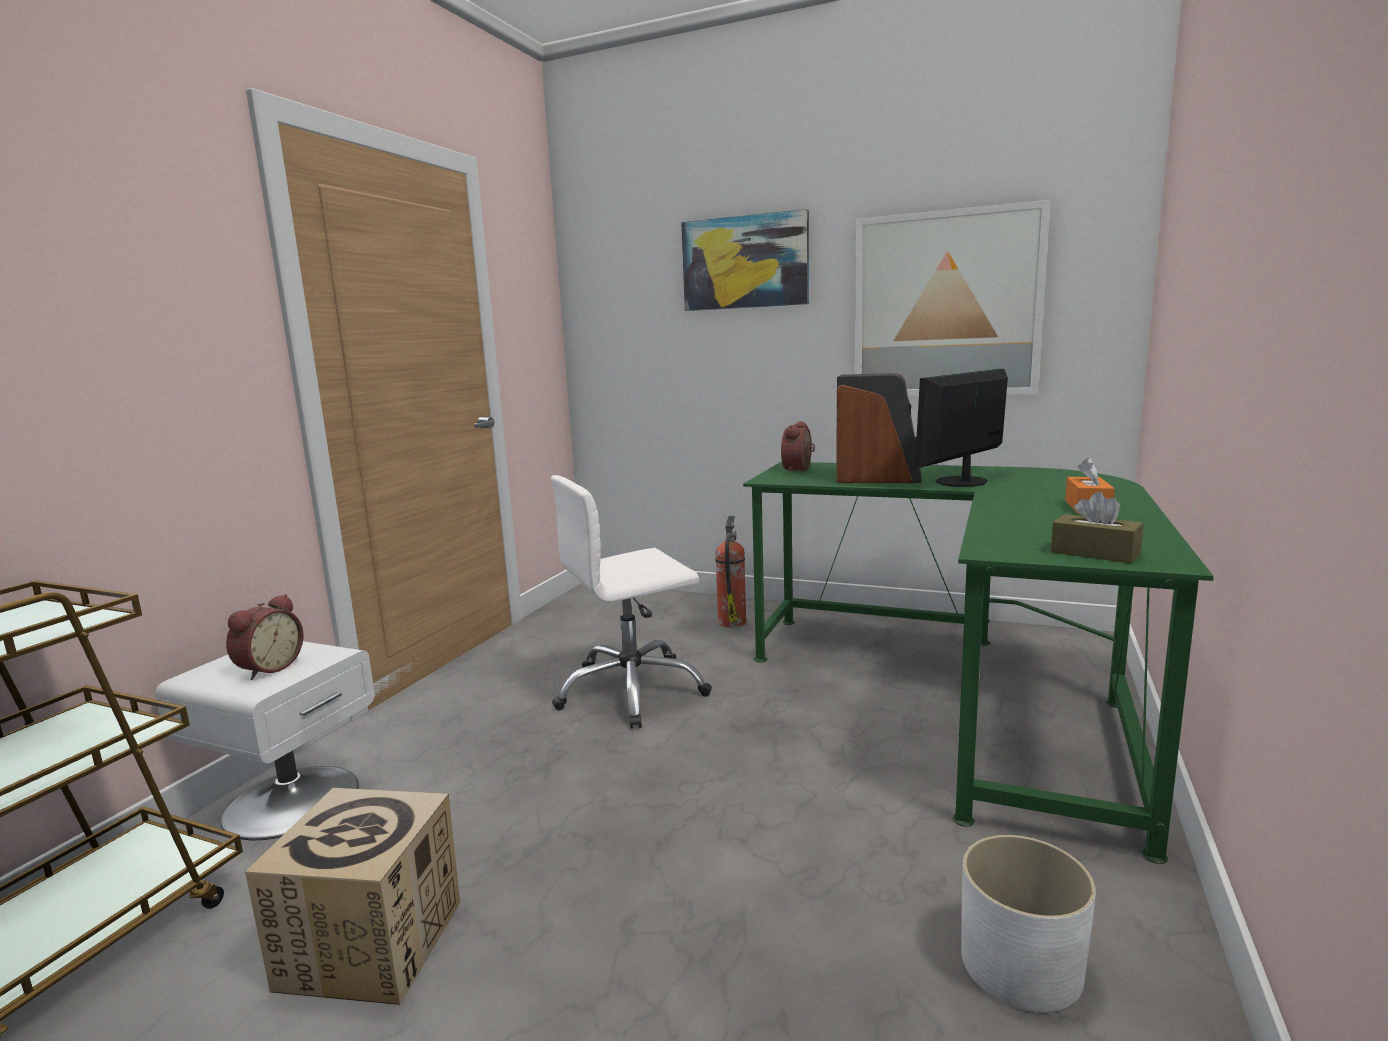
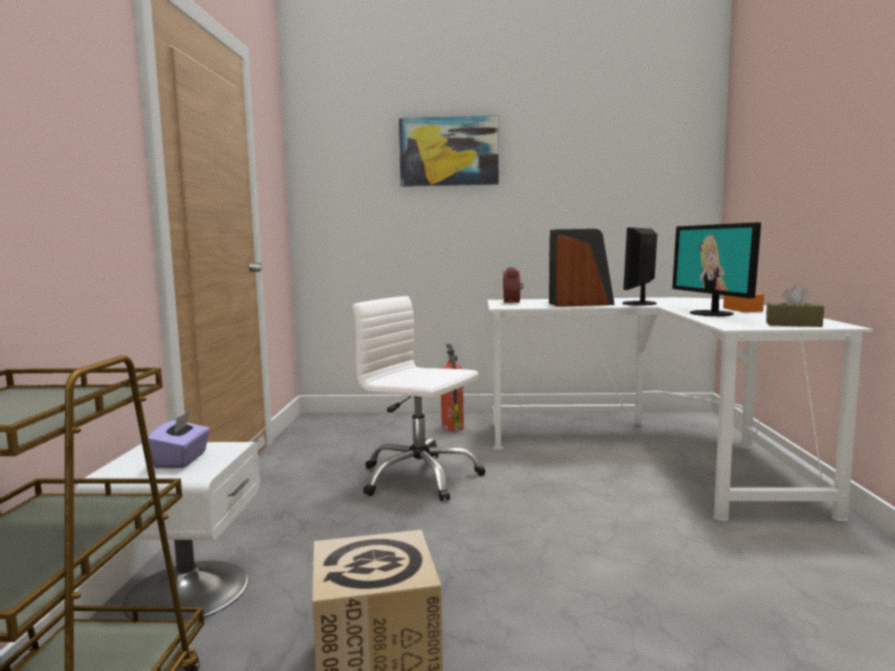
camera: 20 degrees left, 5 degrees down
(268, 668) = (181, 460): alarm clock -> purple tissue box
(632, 691) = (419, 478): white office chair -> white office chair turned 75 degrees clockwise
(946, 305) = (596, 188): picture -> none
(962, 691) = (652, 451): green desk -> white desk
(1021, 514) = (712, 313): none -> monitor
(1021, 965) = (824, 583): white planter -> none

